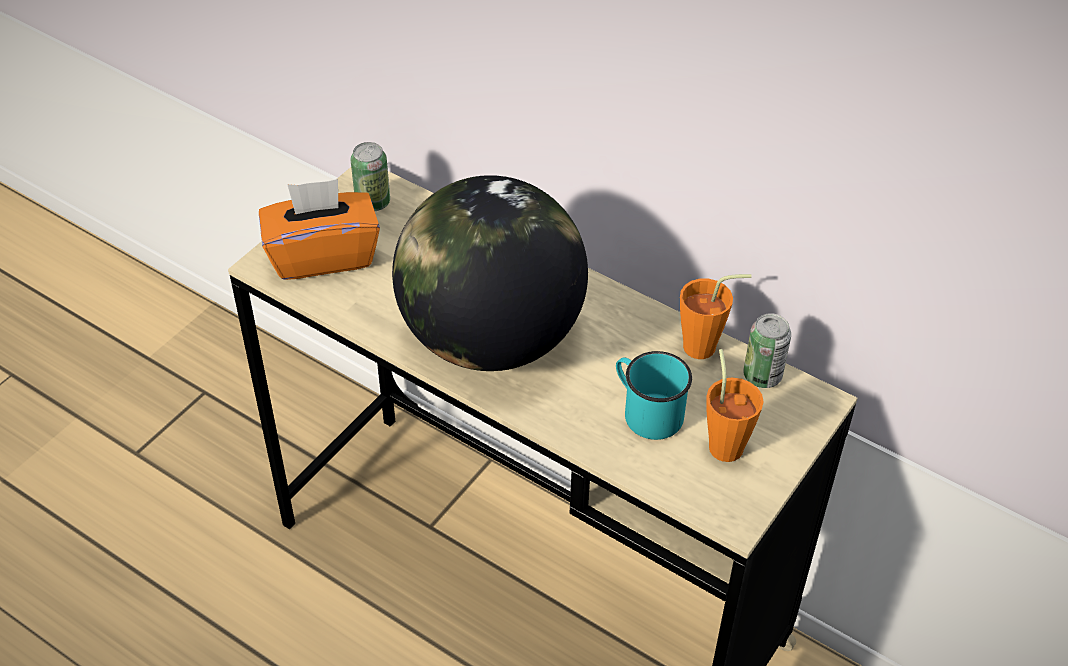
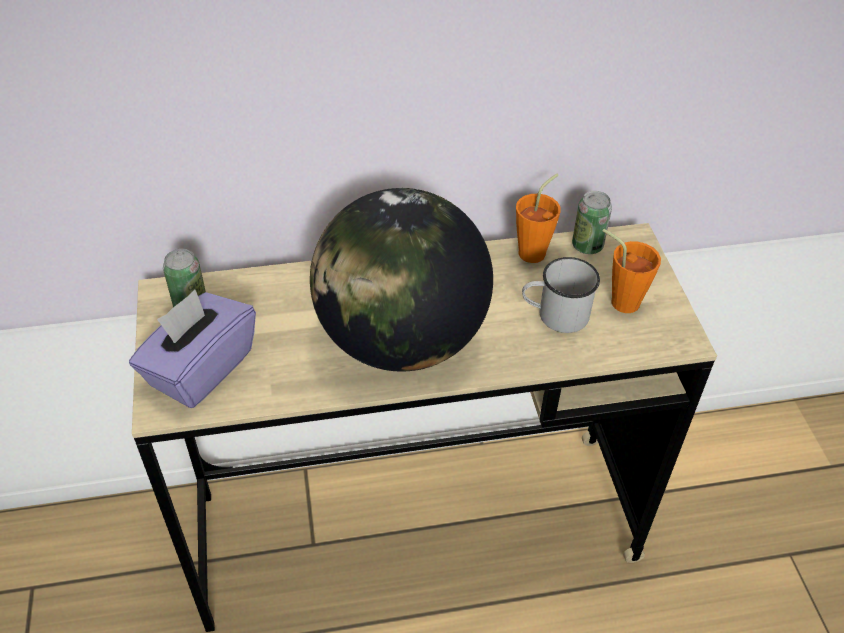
camera: 45 degrees left, 0 degrees up
(322, 255) = (200, 368): orange tissue box -> purple tissue box
(646, 411) = (555, 315): turquoise mug -> white mug

